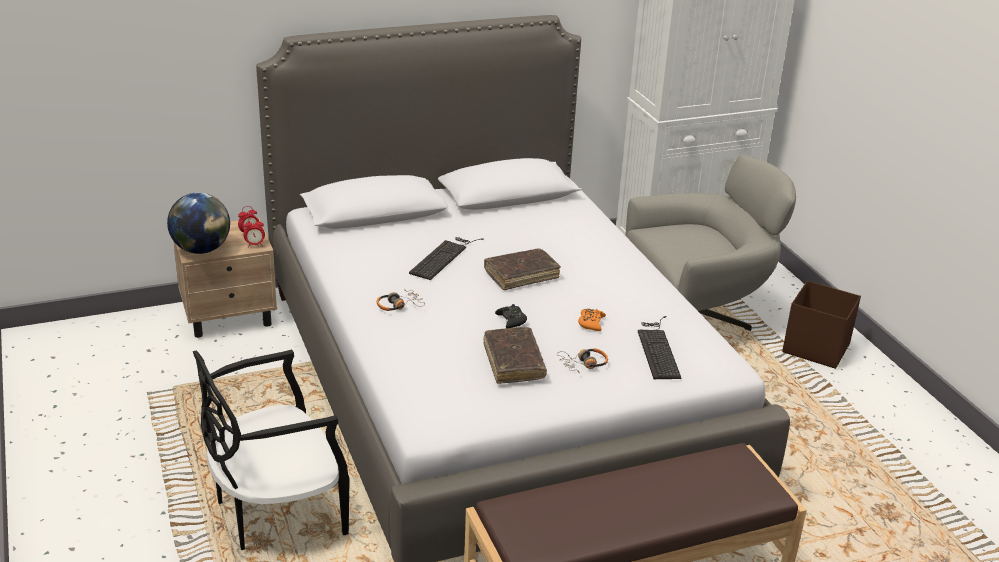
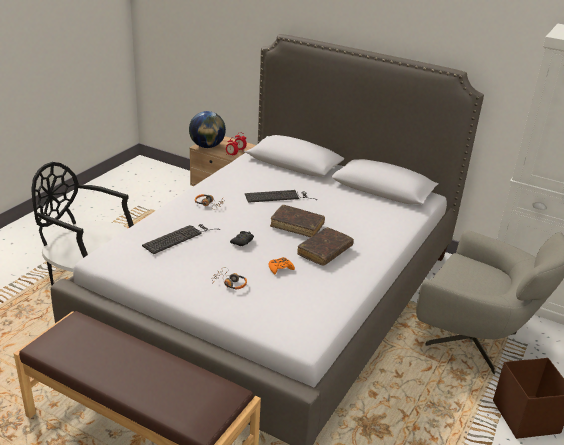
camera: 50 degrees right, 0 degrees up
(513, 362) = (197, 258): brown book -> brown book (325, 251)
(658, 348) = (285, 303): keyboard -> keyboard (179, 237)

